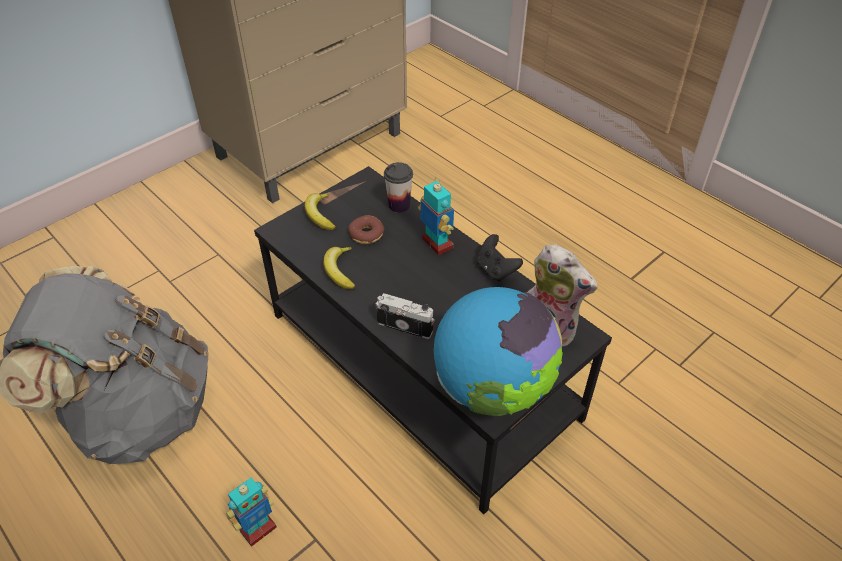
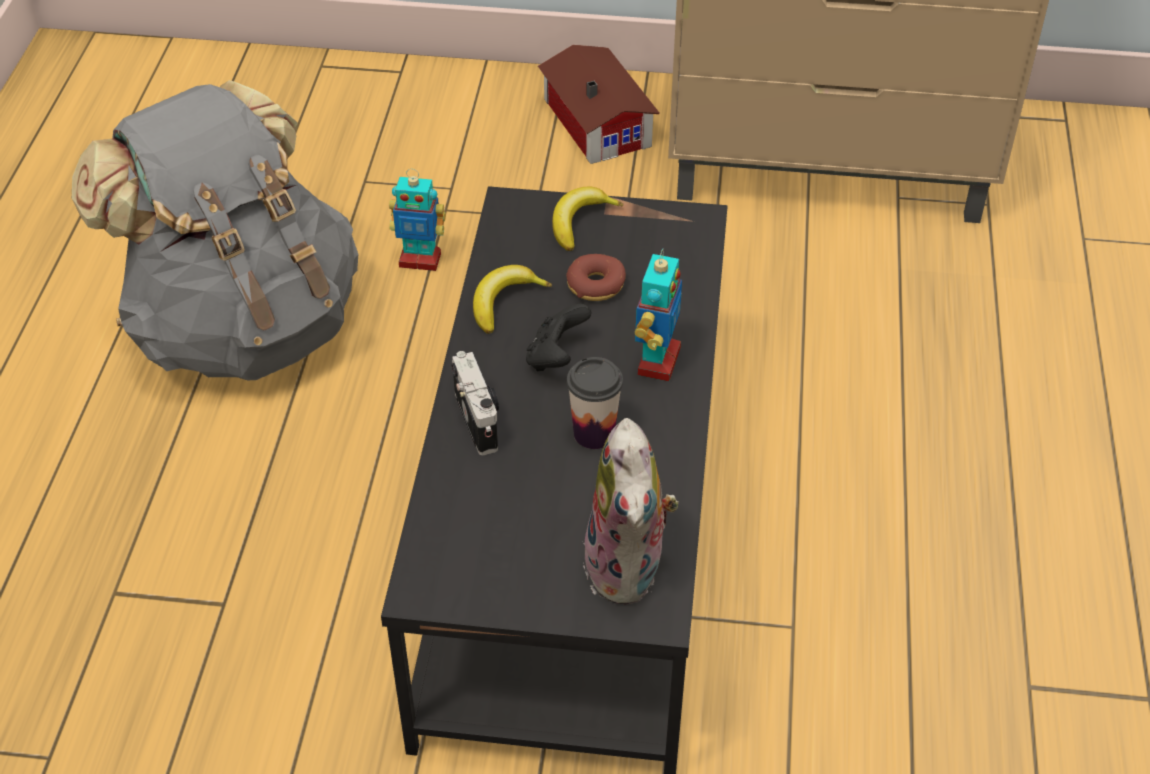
camera: 50 degrees right, 0 degrees up
(190, 194) = (598, 119): none -> toy house
(258, 529) = (191, 541): toy robot -> toy robot (420, 260)
(399, 205) = (686, 280): cup -> cup (594, 433)
(492, 388) = (461, 567): globe -> none
(495, 270) = (678, 449): black game controller -> black game controller (556, 357)

